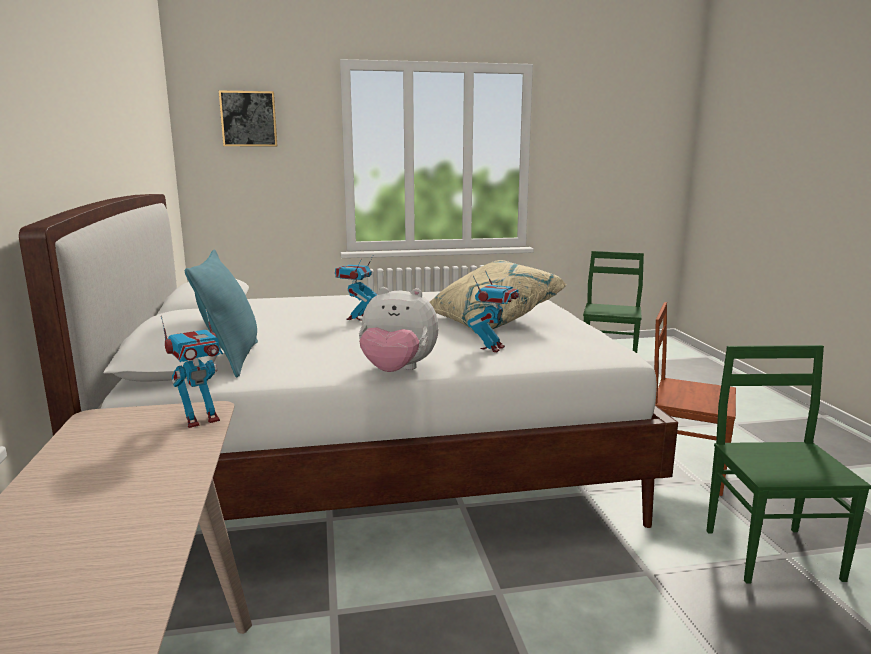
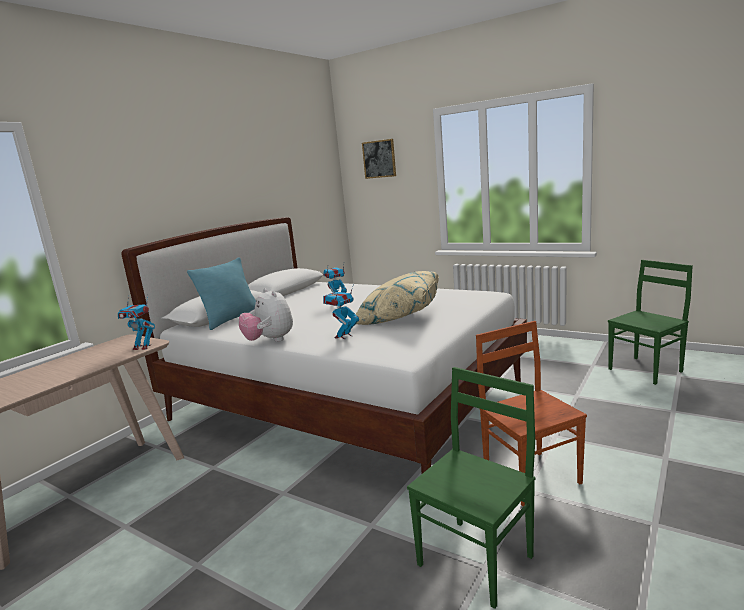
camera: 45 degrees right, 0 degrees up
(492, 348) = (343, 336): toy robot -> toy robot turned 150 degrees clockwise

